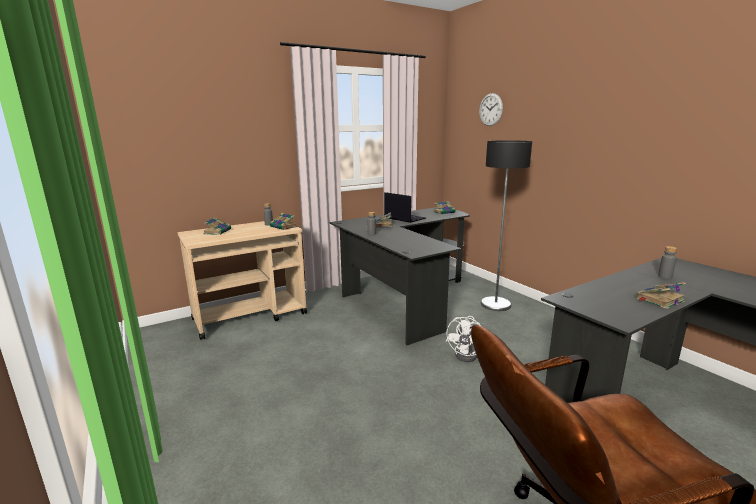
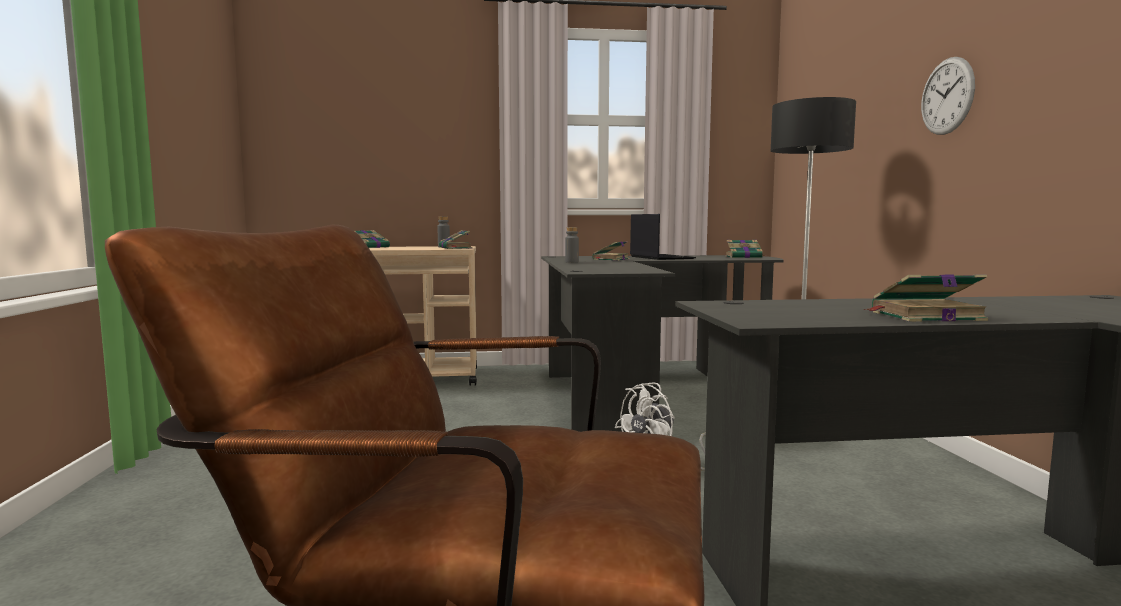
camera: 25 degrees right, 10 degrees down
(490, 109) = (829, 75): wall clock -> wall clock (947, 96)
(665, 276) = (1024, 305): grey bottle -> none

